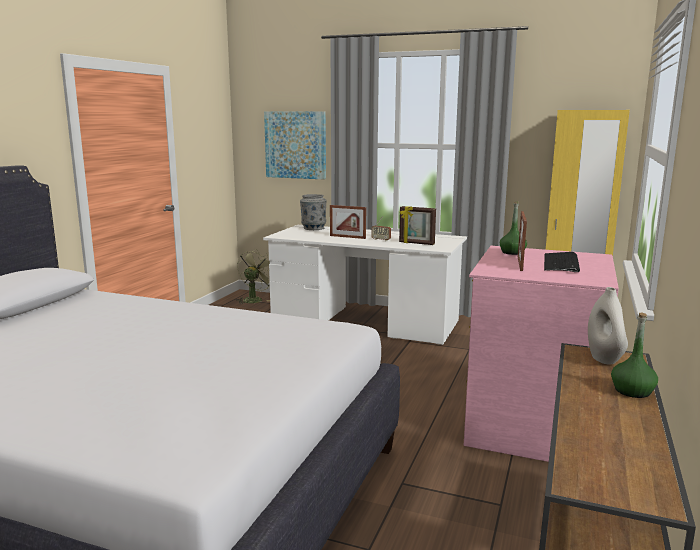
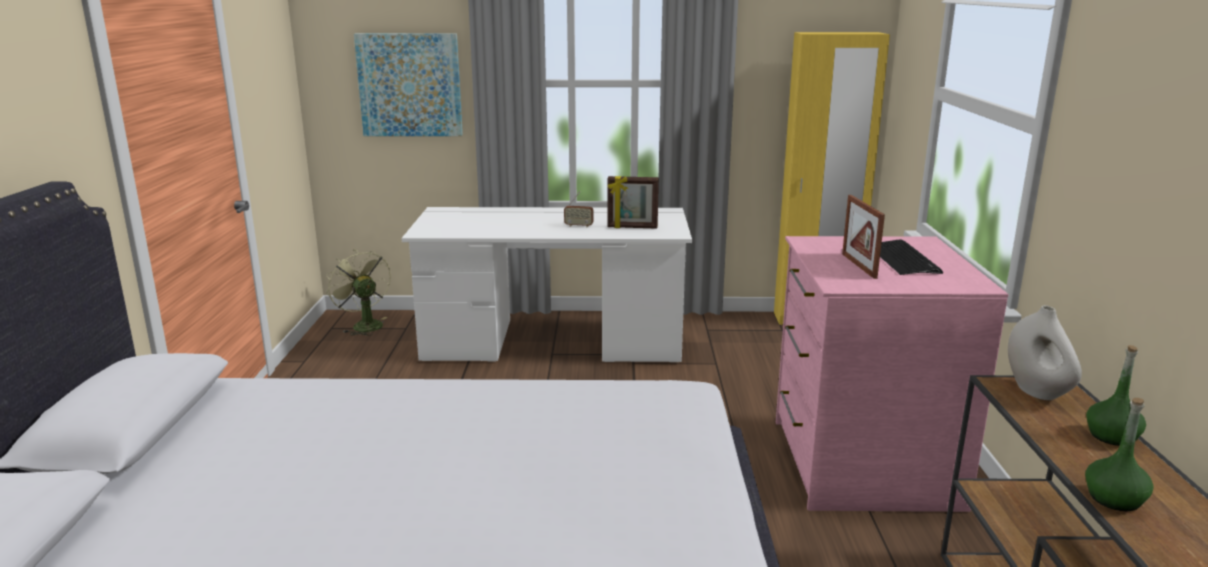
camera: 20 degrees left, 5 degrees up
(254, 299) = (363, 325): green fan -> green fan turned 45 degrees counterclockwise
(313, 228) = (459, 212): grey vase -> none
(347, 237) = (526, 225): picture frame -> none
(512, 252) = (827, 246): green bottle -> green bottle (1114, 499)

